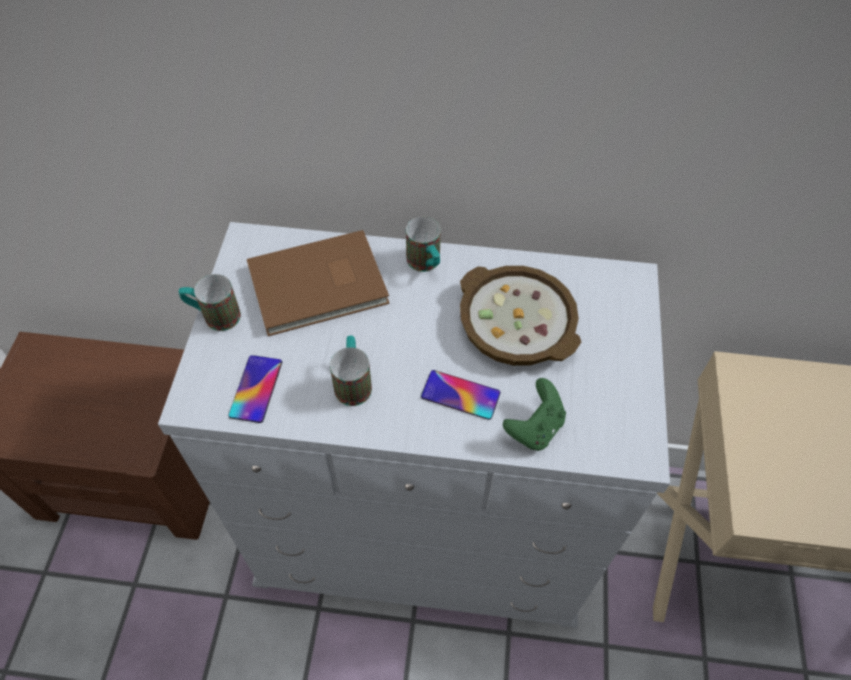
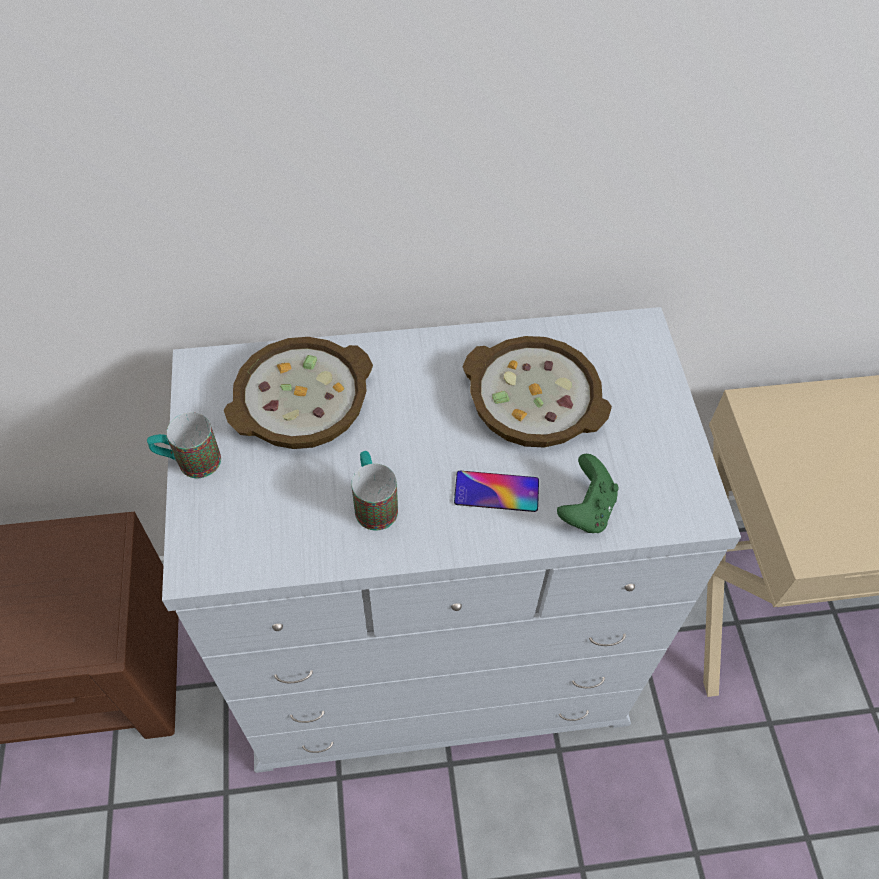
camera: 15 degrees left, 0 degrees up
(256, 389) = (265, 534): phone -> none
(320, 287) = (303, 404): brown book -> bowl
(426, 264) = (415, 355): mug -> none

